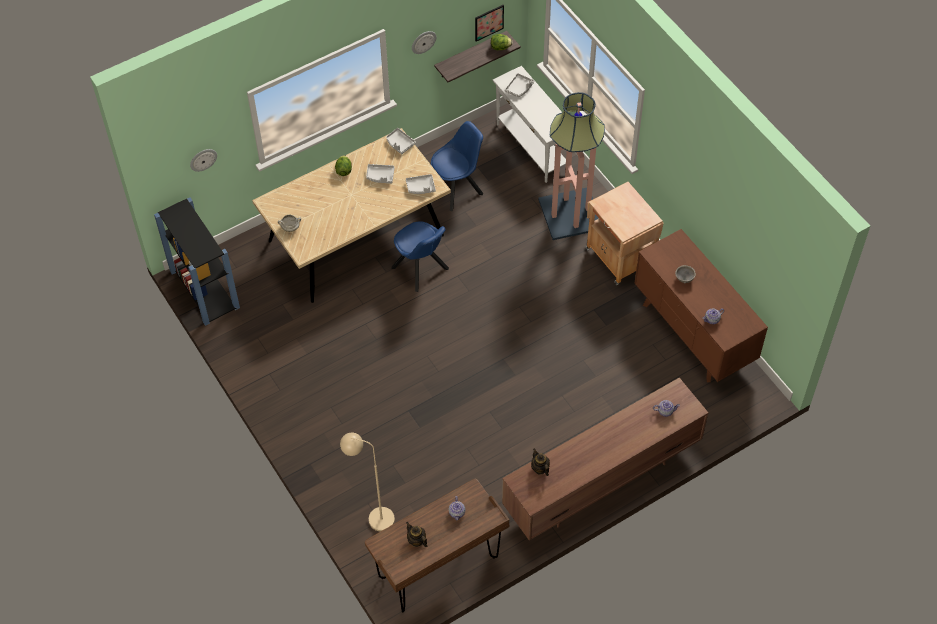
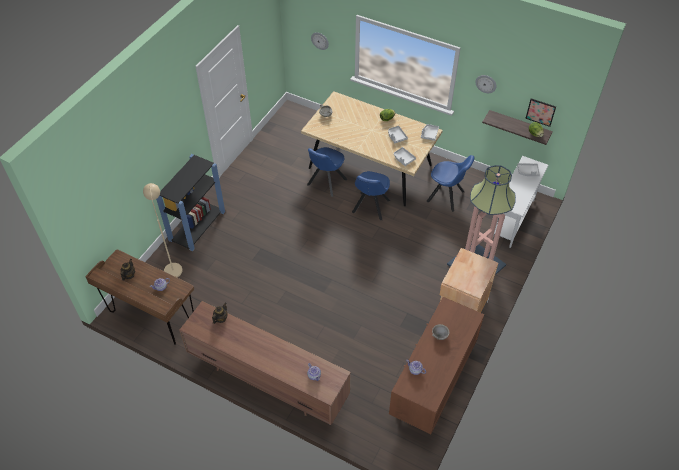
camera: 60 degrees right, 5 degrees down
(204, 288) = (285, 120): black bookcase -> black bookcase (197, 225)
(350, 295) = (326, 183): none -> blue chair

